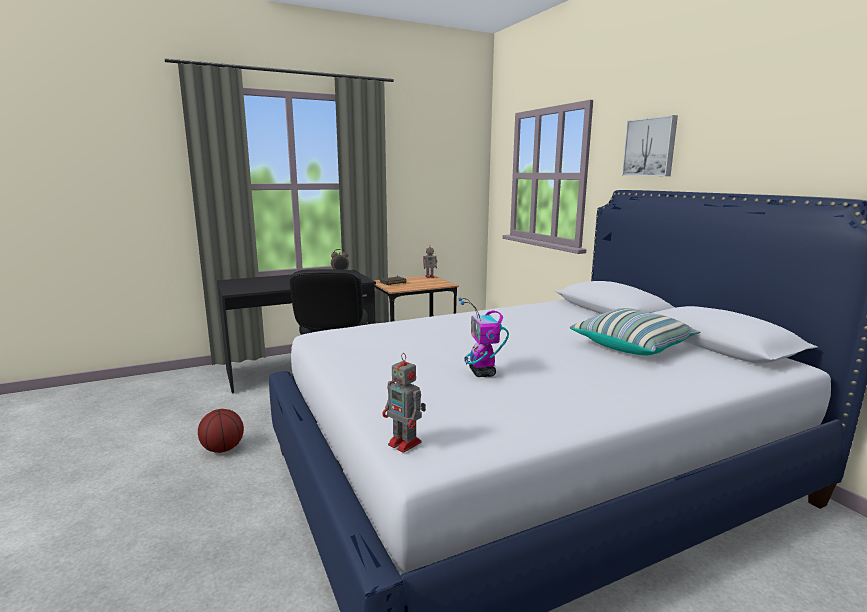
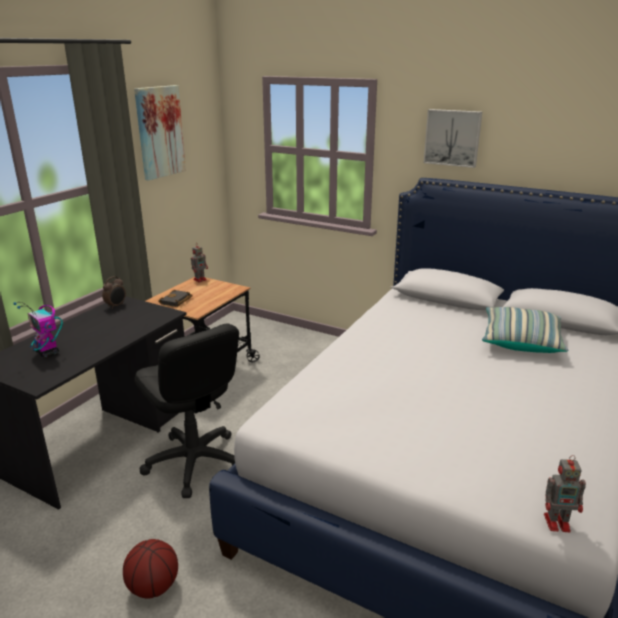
camera: 35 degrees left, 10 degrees up
(420, 155) = (159, 132): none -> picture
(482, 373) = (481, 416): toy robot -> toy robot (48, 353)

